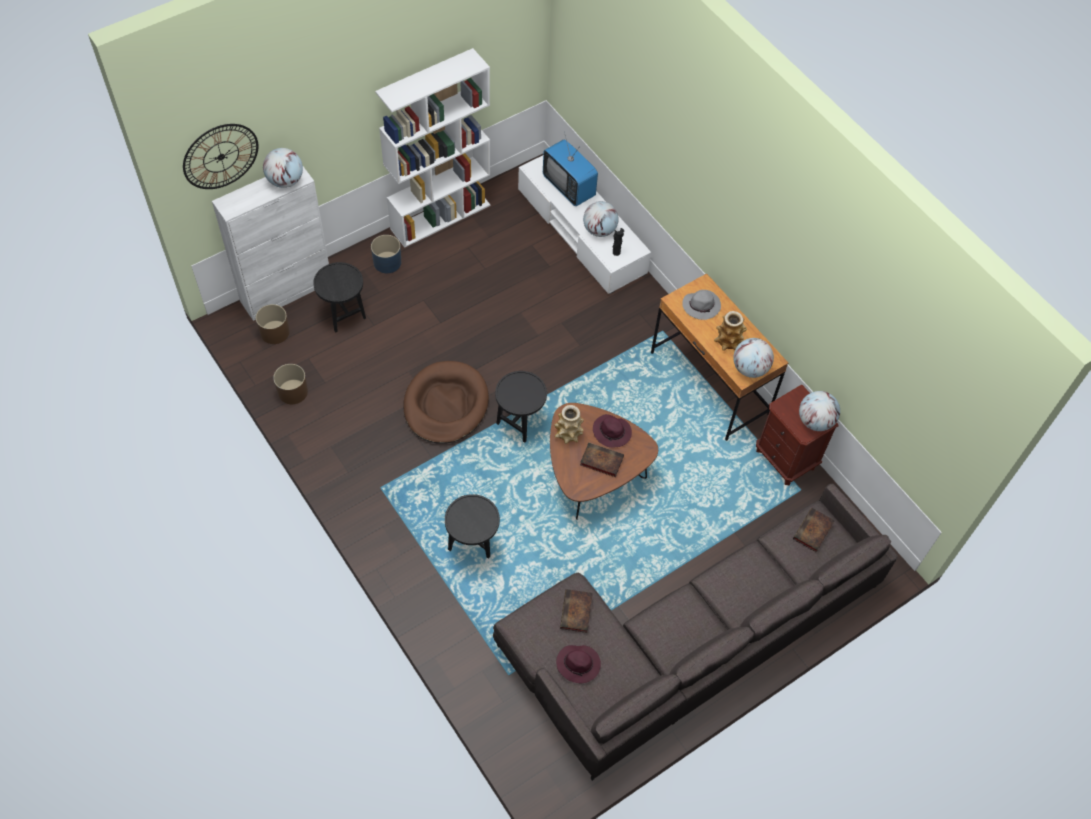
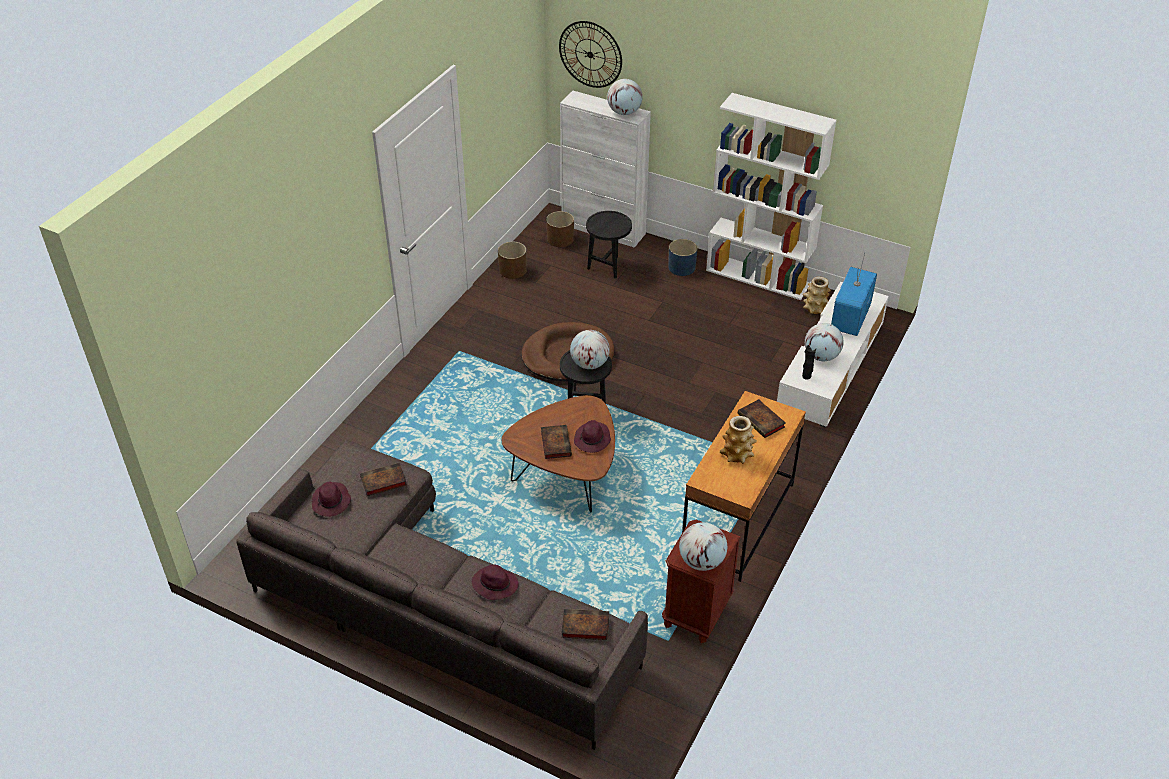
camera: 65 degrees right, 15 degrees down
(473, 546) = (440, 426): black side table -> none
(568, 433) = (568, 411): vase -> vase (814, 308)
(701, 306) = (762, 421): grey hat -> book
(740, 575) = (494, 584): none -> purple hat
(750, 368) = (717, 481): globe -> globe (589, 364)

